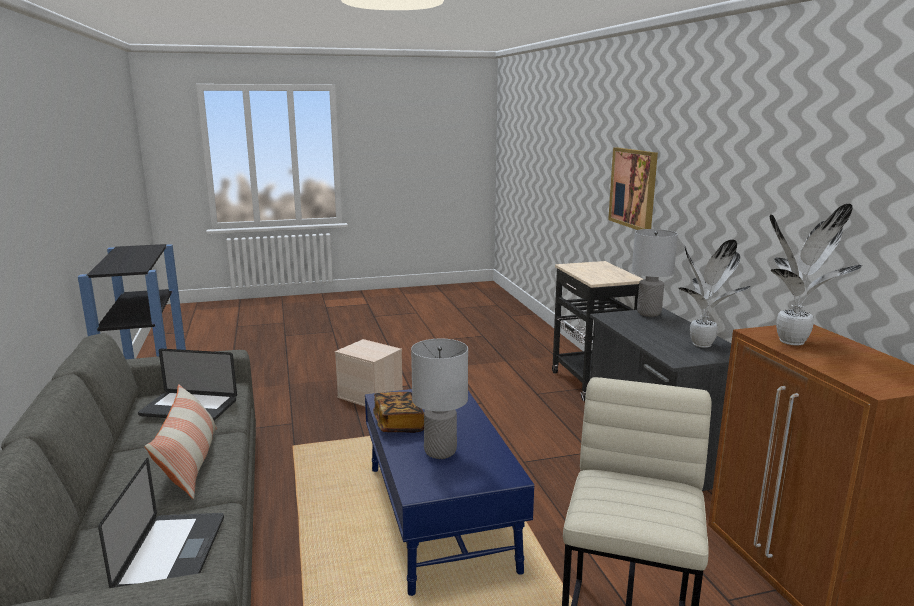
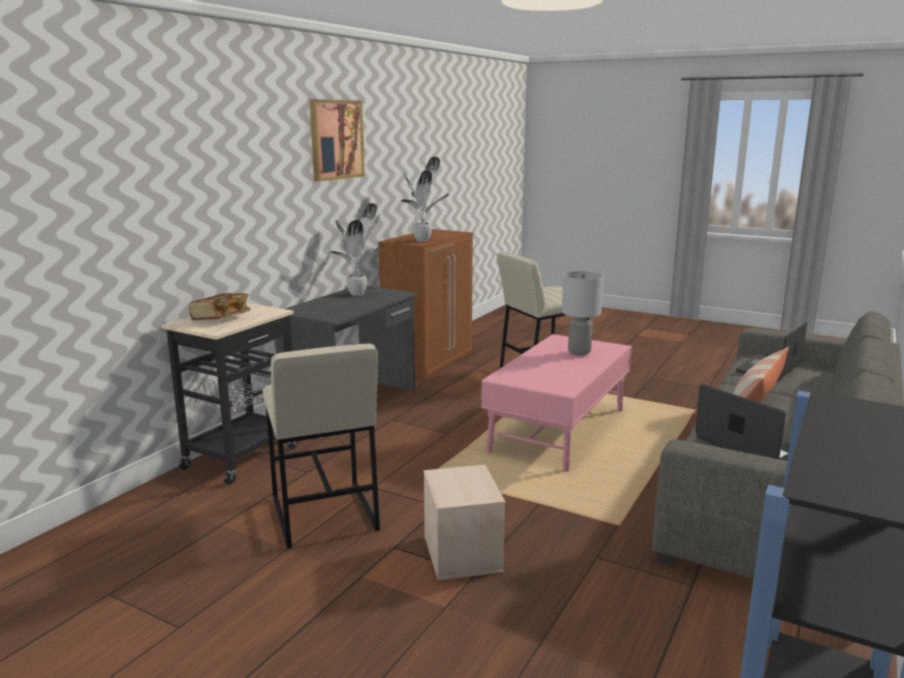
camera: 135 degrees left, 0 degrees up
(399, 424) = (579, 372): book -> book (221, 318)
(438, 515) = (558, 431): blue coffee table -> pink coffee table
(471, 382) = (325, 515): none -> beige chair
(633, 188) = (187, 211): picture -> picture (336, 139)
(648, 315) = (306, 311): grey table lamp -> none

